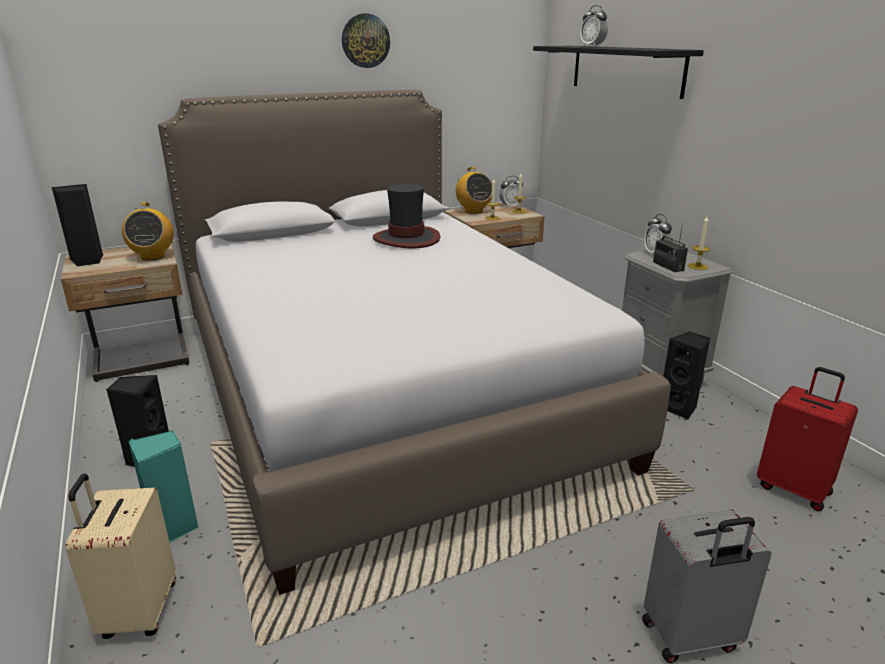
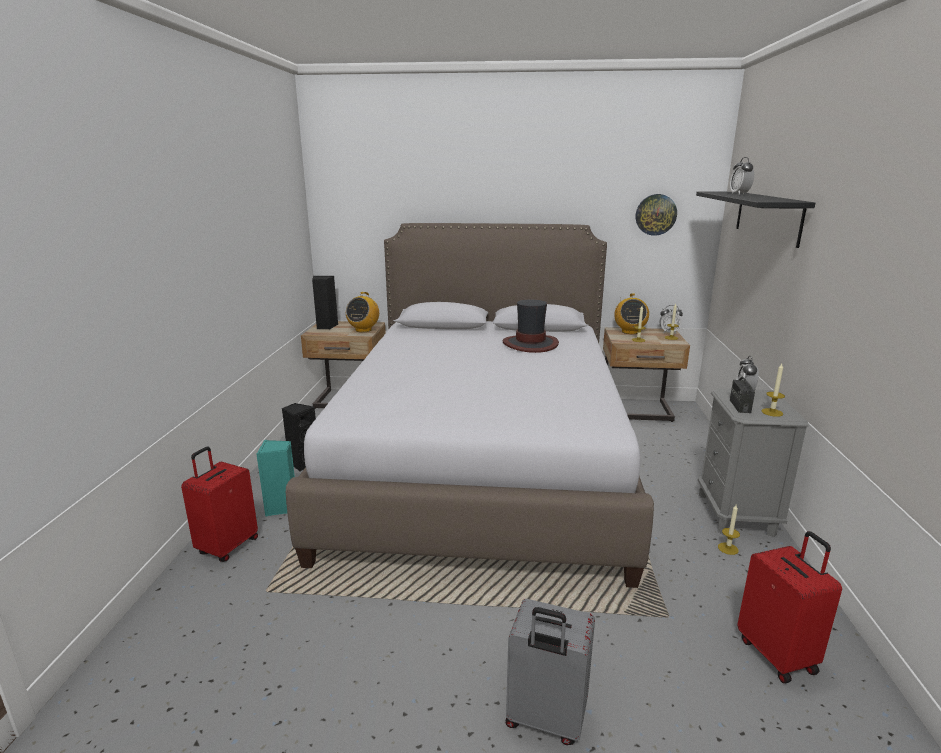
camera: 30 degrees right, 5 degrees down
(138, 611) = (227, 546): beige suitcase -> red suitcase
(365, 41) = (547, 184): wall clock -> wall clock (655, 214)
(679, 408) = (728, 548): black speaker -> candle

